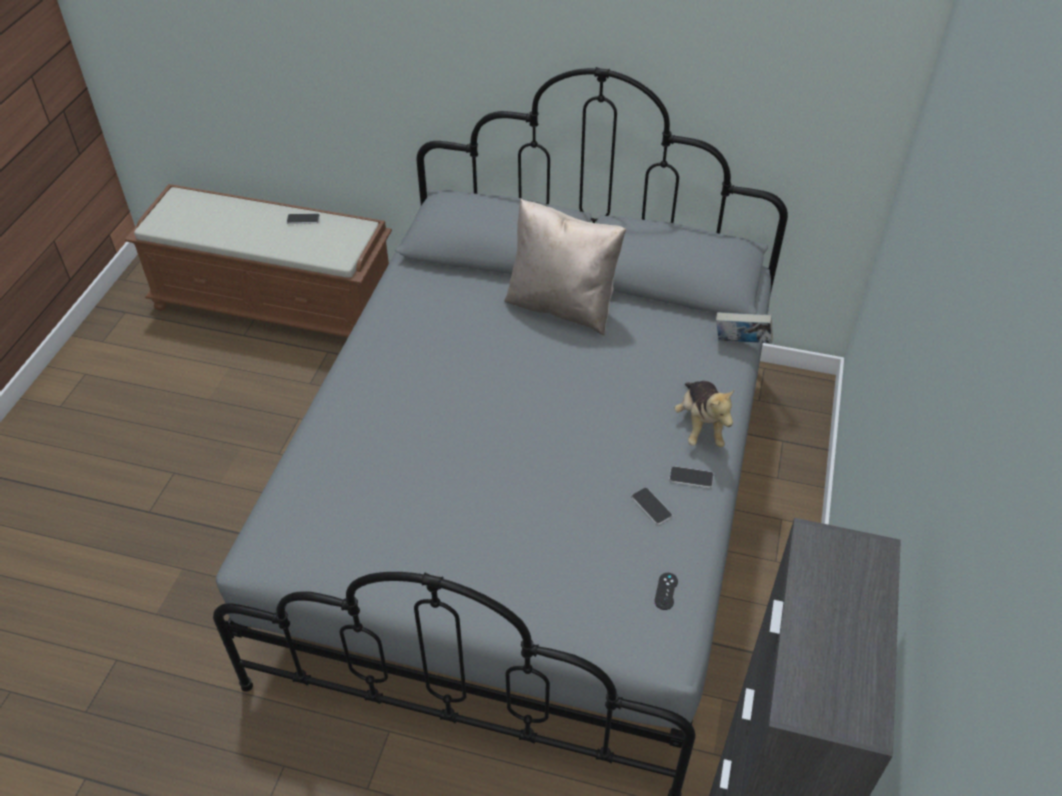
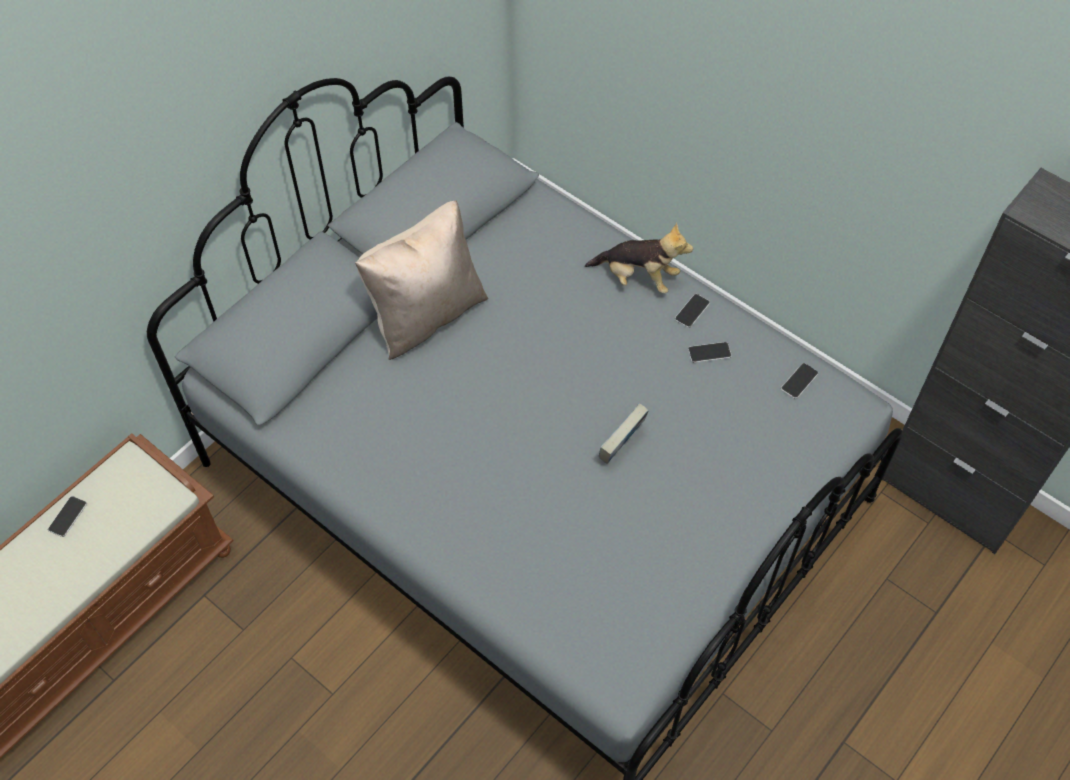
camera: 65 degrees left, 10 degrees up
(666, 591) = (799, 381): black game controller -> phone
(741, 344) = (558, 204): book -> book (621, 446)

